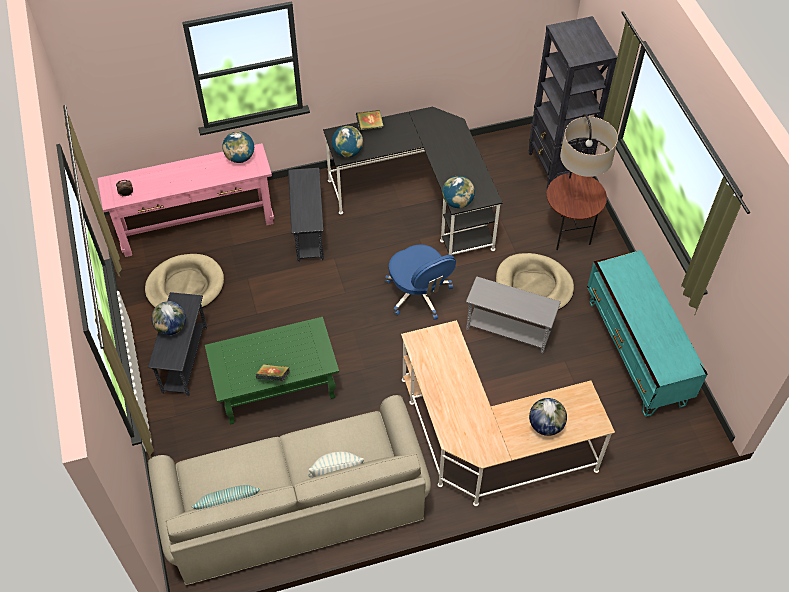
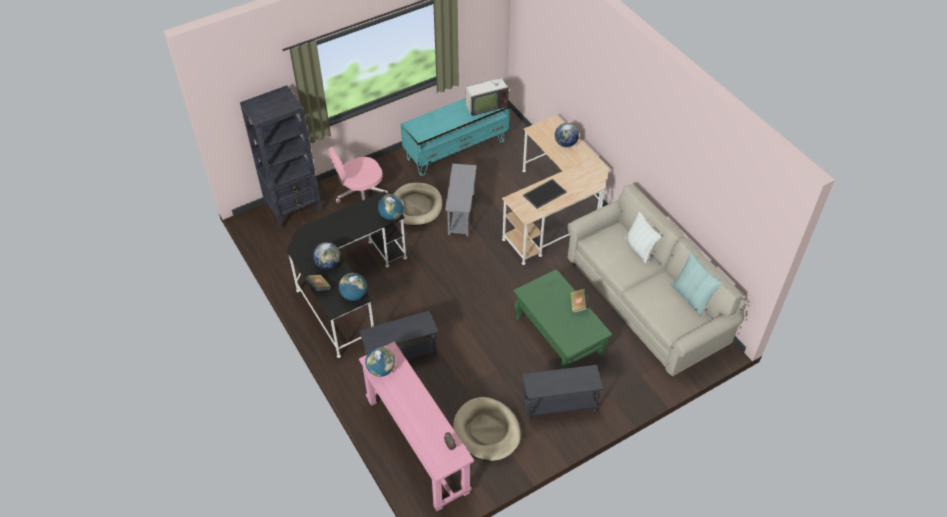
camera: 105 degrees left, 5 degrees down
(171, 327) = (561, 384): globe -> globe (328, 264)
(419, 295) = (445, 269): blue office chair -> none
(451, 370) = (544, 193): none -> tray
(568, 233) = (360, 194): floor lamp -> pink office chair
(662, 355) = (485, 106): none -> television

